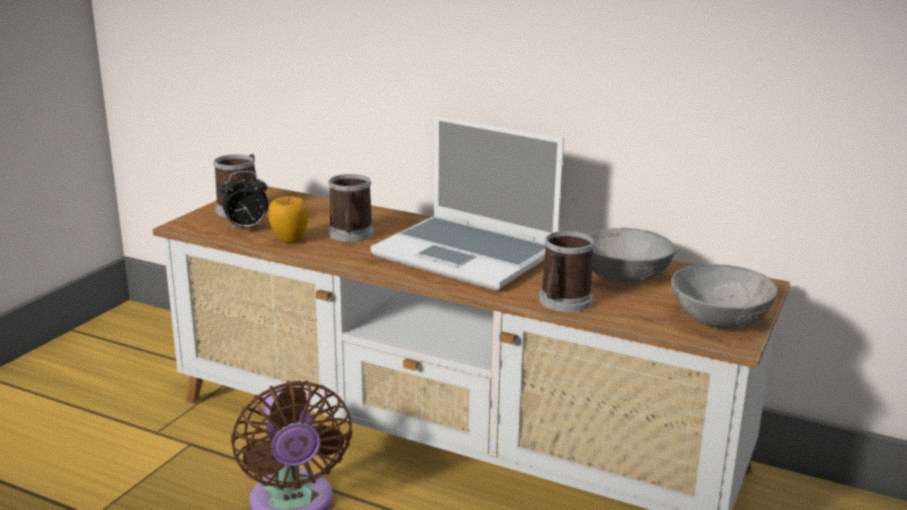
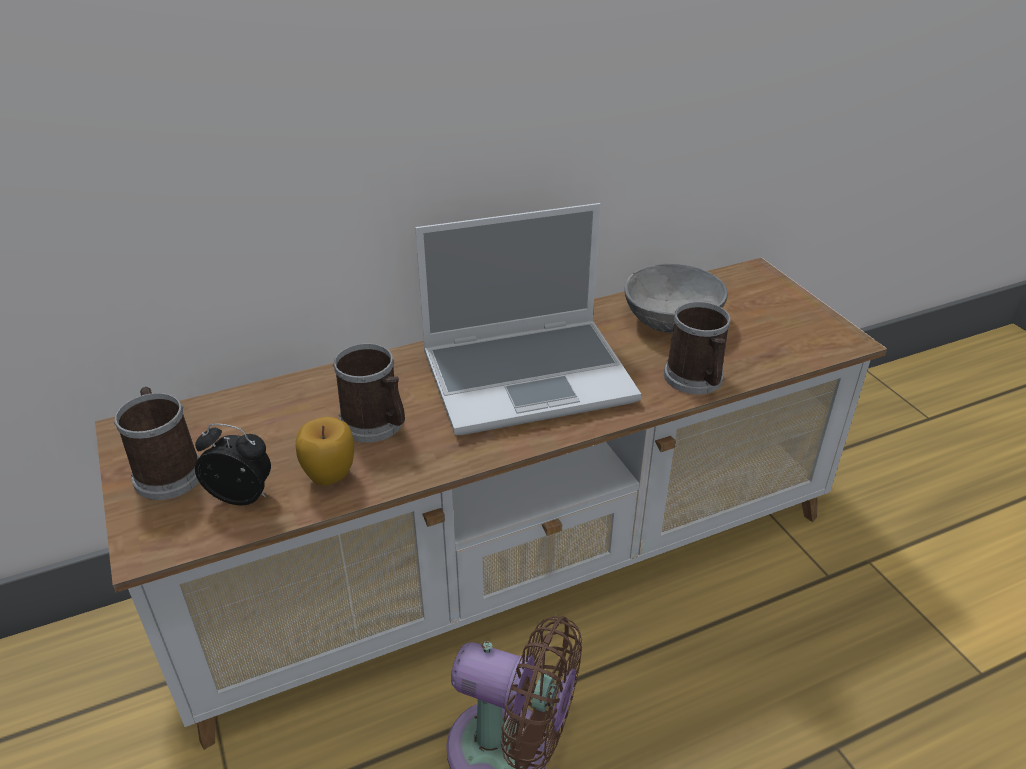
camera: 50 degrees left, 15 degrees up
(246, 229) = (243, 496): alarm clock -> alarm clock turned 105 degrees counterclockwise
(720, 318) = (799, 322): grey bowl -> none

